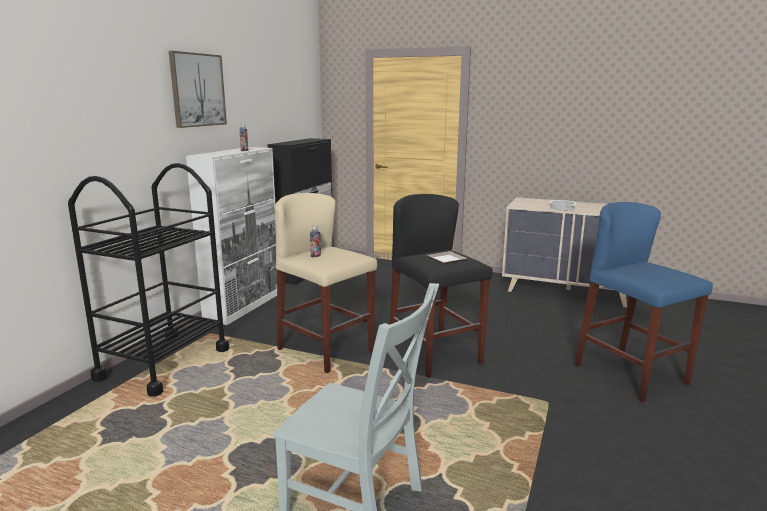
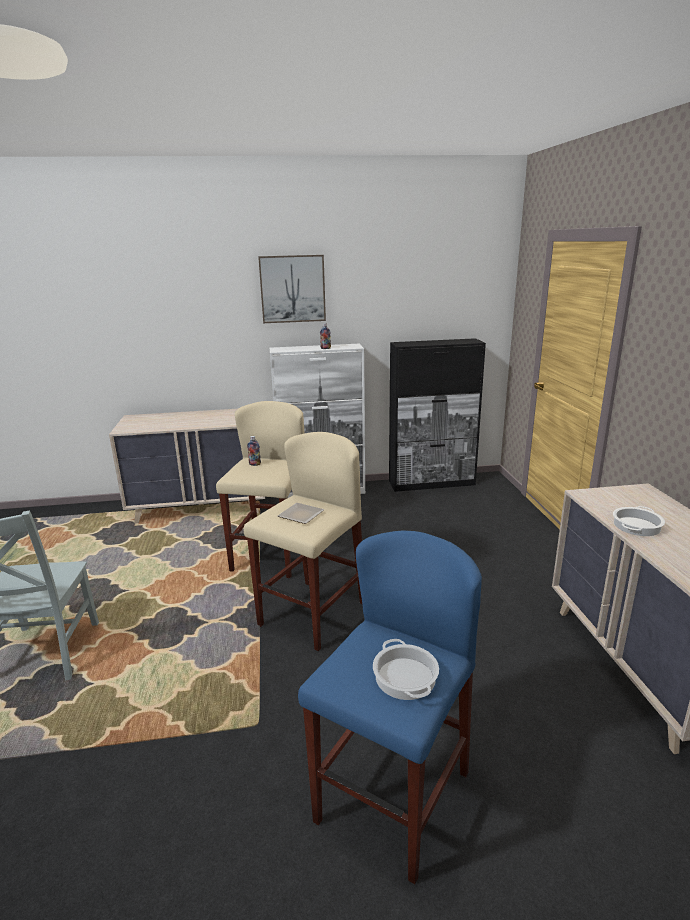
camera: 60 degrees right, 5 degrees up
(164, 364) = (201, 507): black cart -> beige dresser
(434, 355) = (312, 614): black stool -> beige stool
(664, 271) = (406, 677): none -> cooking pot

